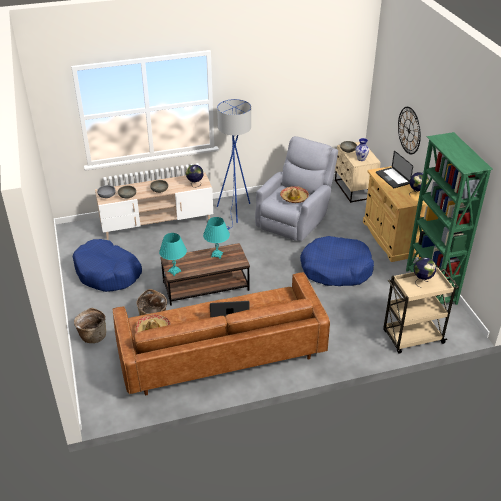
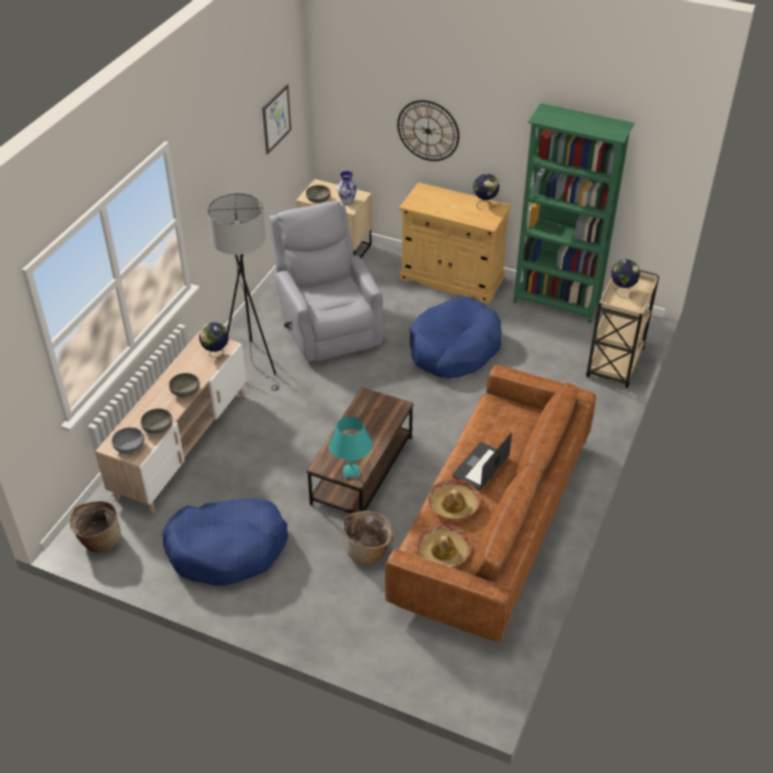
camera: 50 degrees left, 5 degrees up
(92, 335) = (337, 629): basket -> basket (99, 540)
(217, 255) = (362, 418): turquoise table lamp -> none
(235, 212) = (253, 364): blue floor lamp -> grey floor lamp
(294, 198) = (338, 294): hat -> hat (453, 504)
(329, 84) = (276, 119): none -> picture
(392, 178) = (437, 201): laptop -> none

